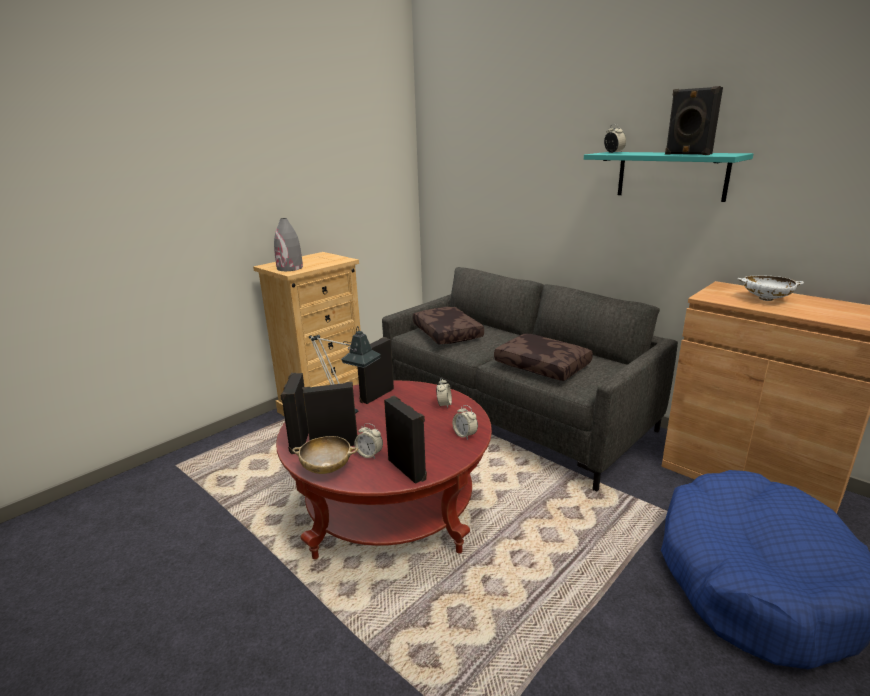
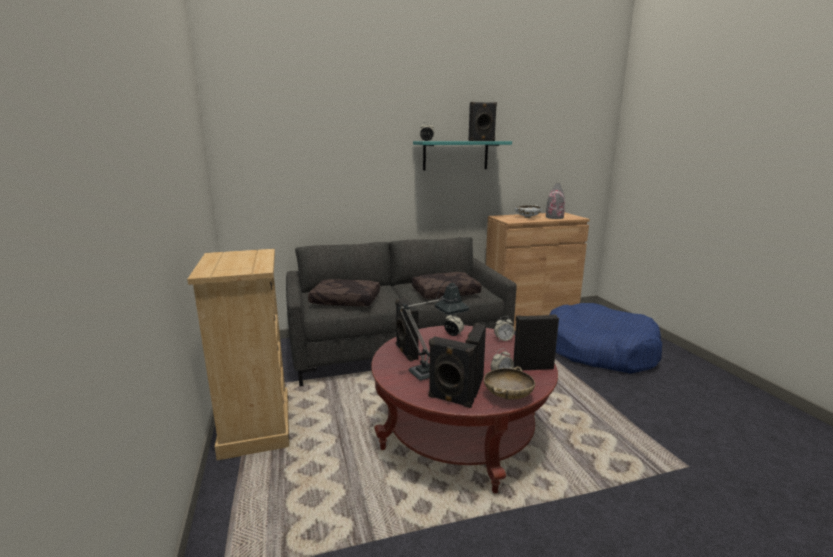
camera: 60 degrees left, 5 degrees down
(290, 268) = (243, 268): grey vase -> grey vase (554, 217)

